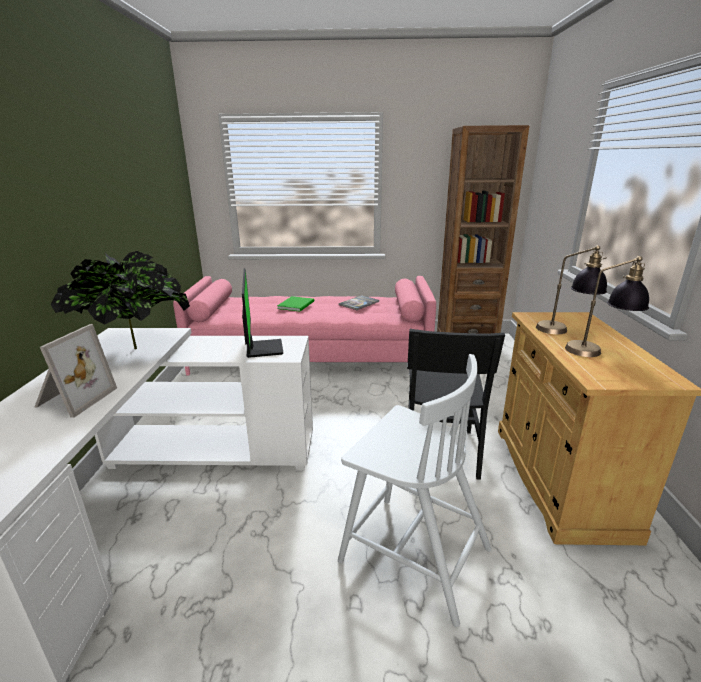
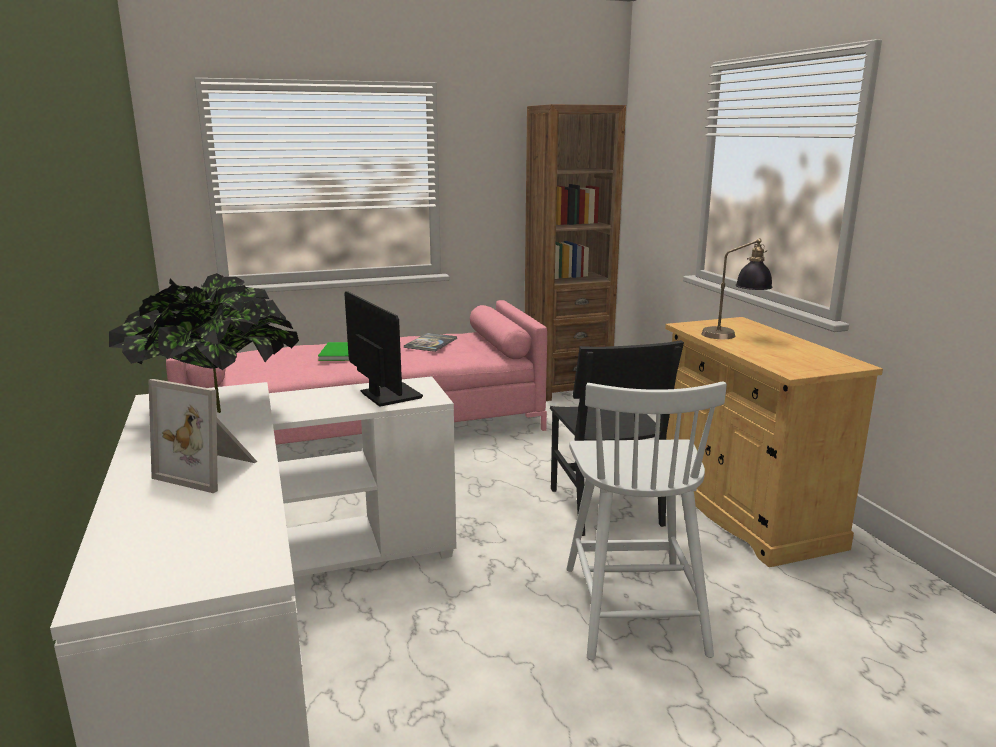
camera: 20 degrees left, 5 degrees down
(73, 399) = (210, 470): picture frame -> picture frame turned 120 degrees clockwise
(412, 553) = (633, 607): white chair -> white chair turned 75 degrees clockwise
(599, 352) = (778, 349): table lamp -> none

